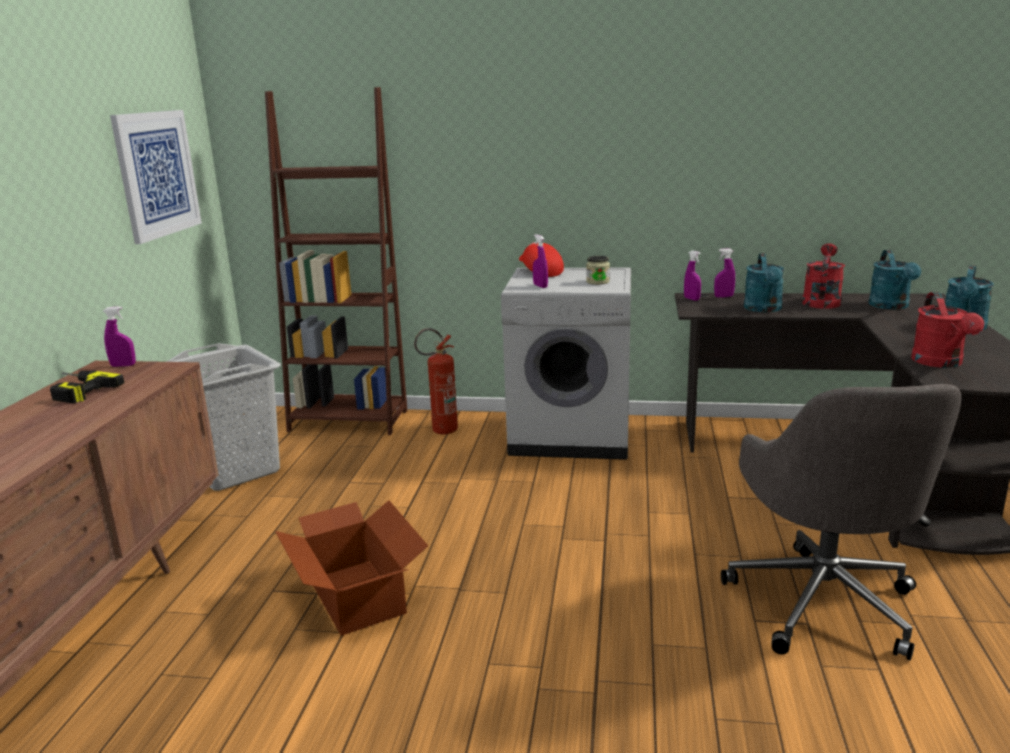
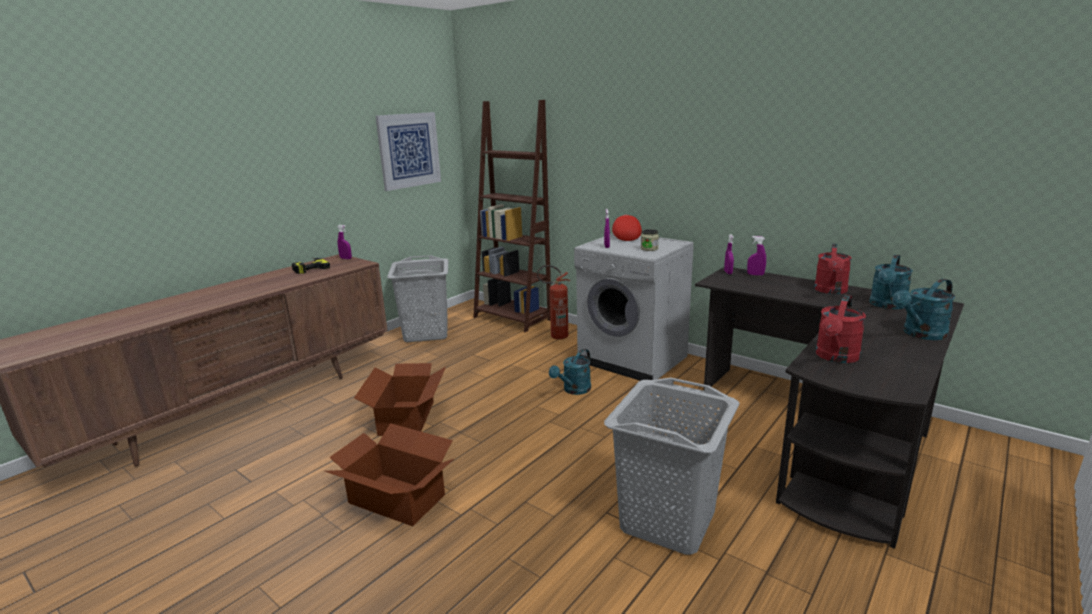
camera: 30 degrees right, 0 degrees up
(480, 708) = (397, 498): none -> cardboard box
(764, 309) = (769, 289): turquoise watering can -> turquoise watering can (574, 390)
(821, 301) = (831, 291): red watering can -> red watering can turned 150 degrees clockwise
(823, 605) = (666, 521): grey office chair -> grey laundry basket

